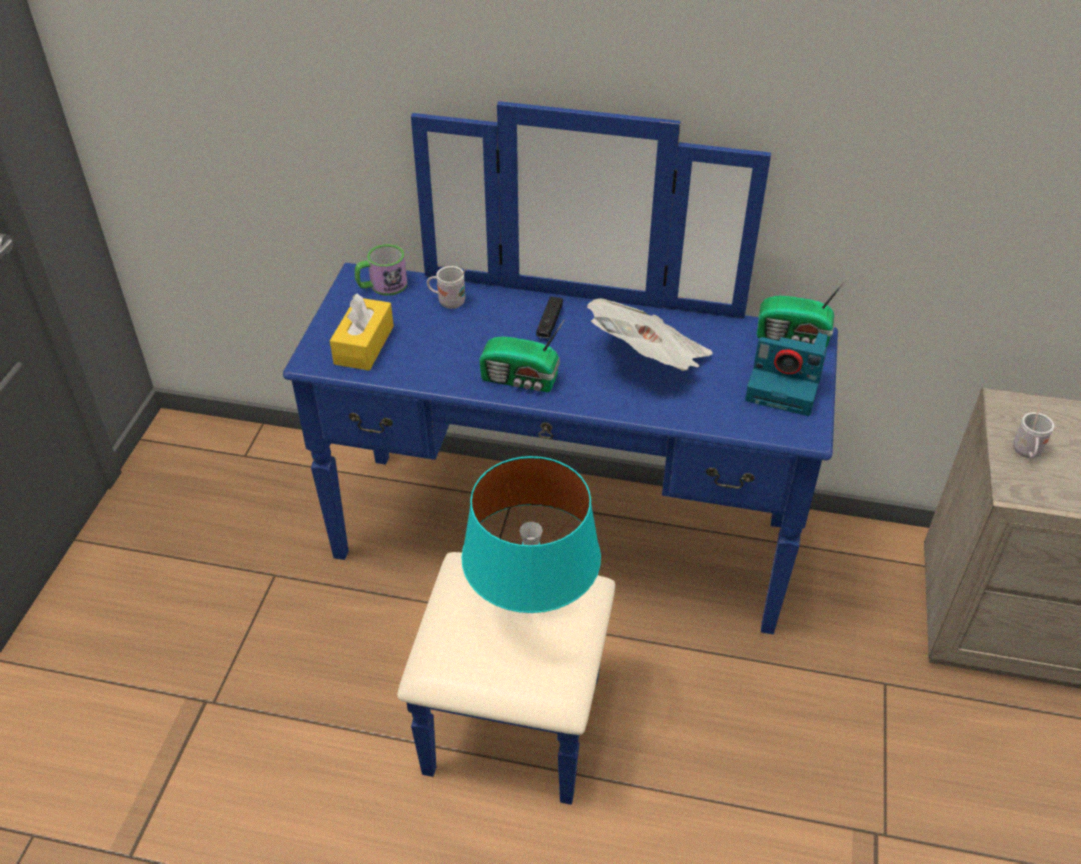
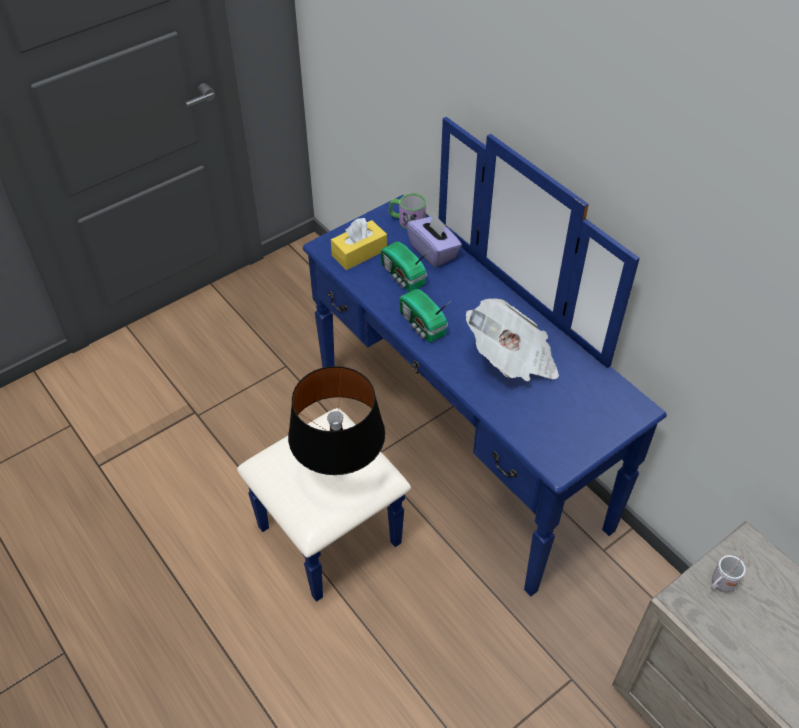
camera: 40 degrees right, 5 degrees up
(448, 302) = (433, 251): white mug -> purple tissue box
(532, 611) = (339, 470): turquoise table lamp -> black table lamp
(549, 323) = (478, 299): black game controller -> none
(786, 386) = (581, 429): camera -> none
(794, 337) = (626, 401): radio -> radio (403, 276)

